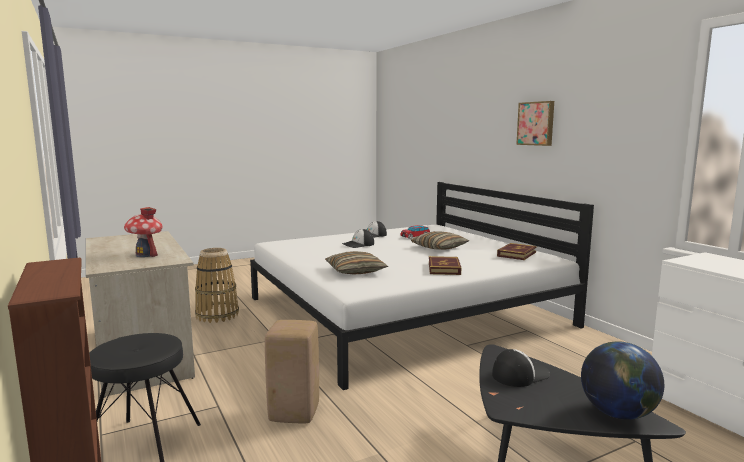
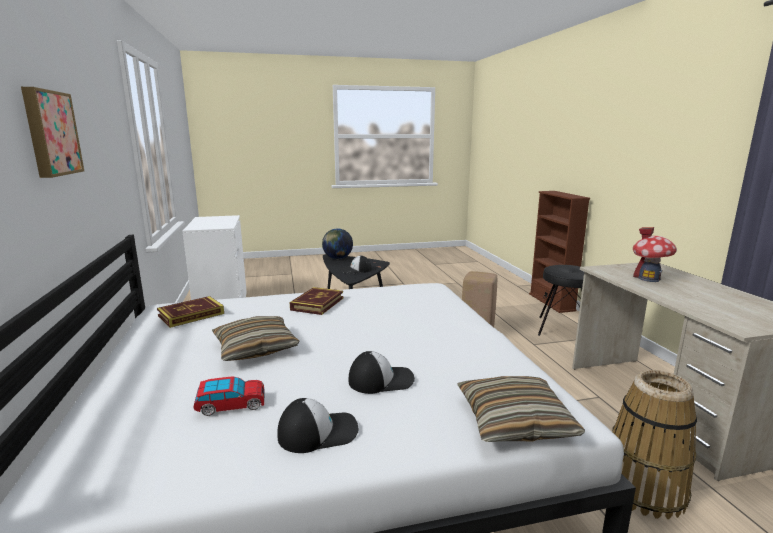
camera: 165 degrees left, 5 degrees up
(355, 271) = (418, 311): pillow -> pillow (514, 421)

